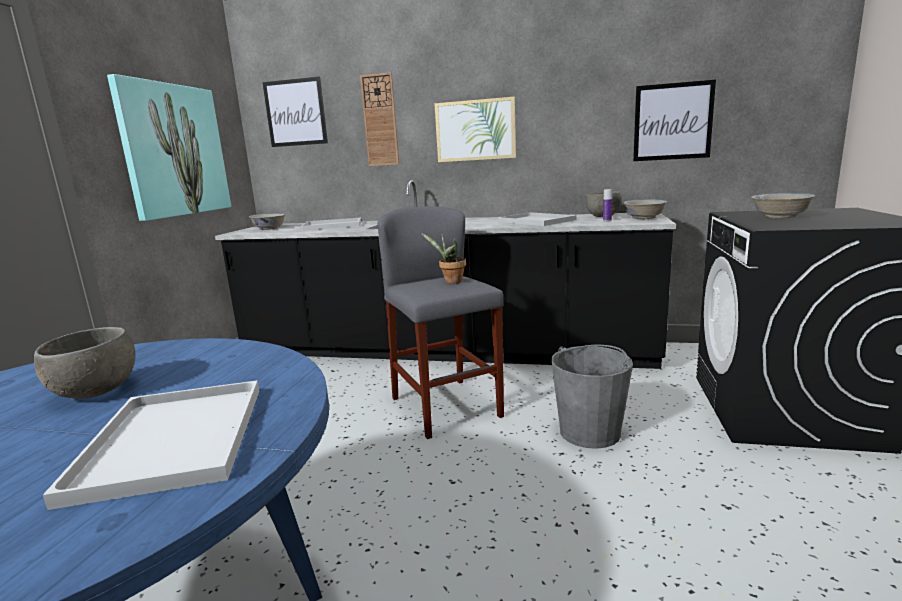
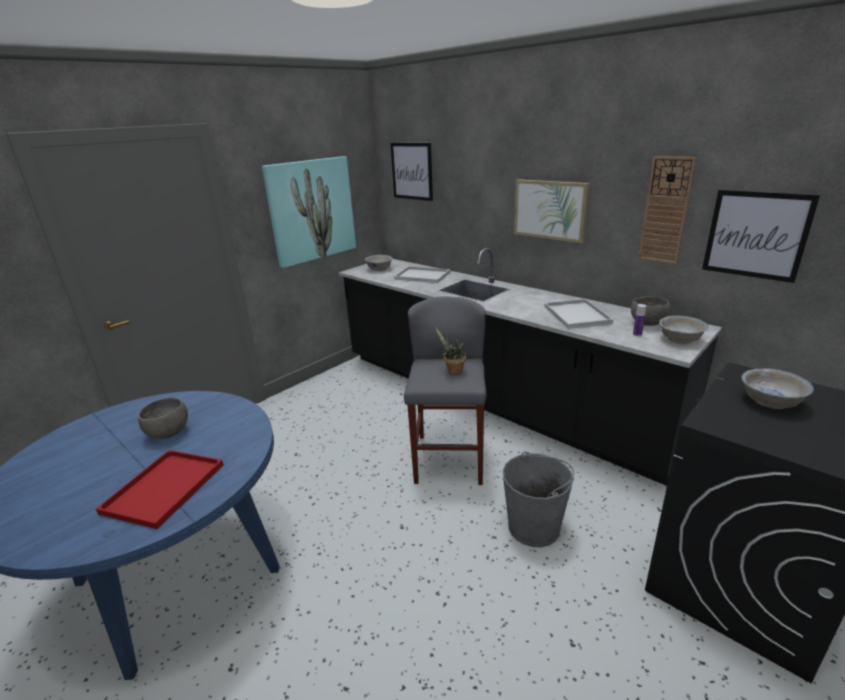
camera: 30 degrees right, 10 degrees up
(172, 437) = (165, 486): white tray -> red tray
(380, 120) = (472, 188): wall clock -> wall clock (666, 211)

